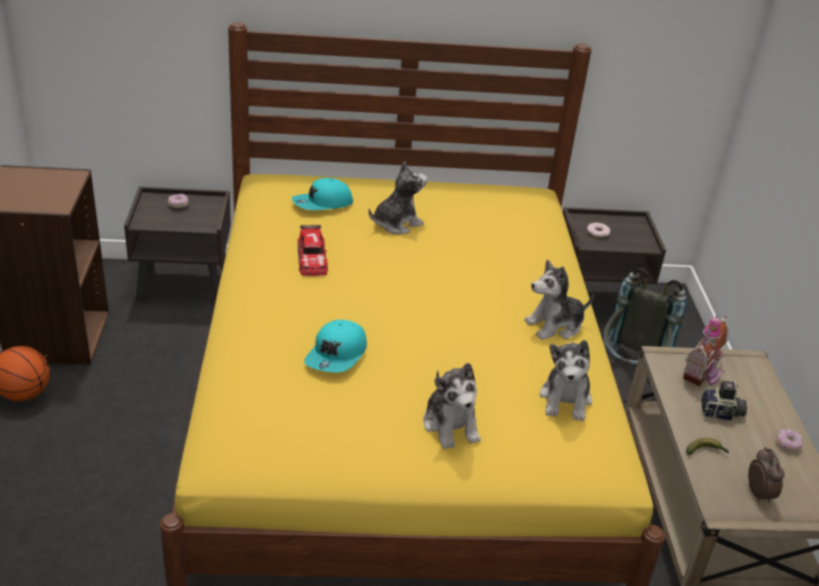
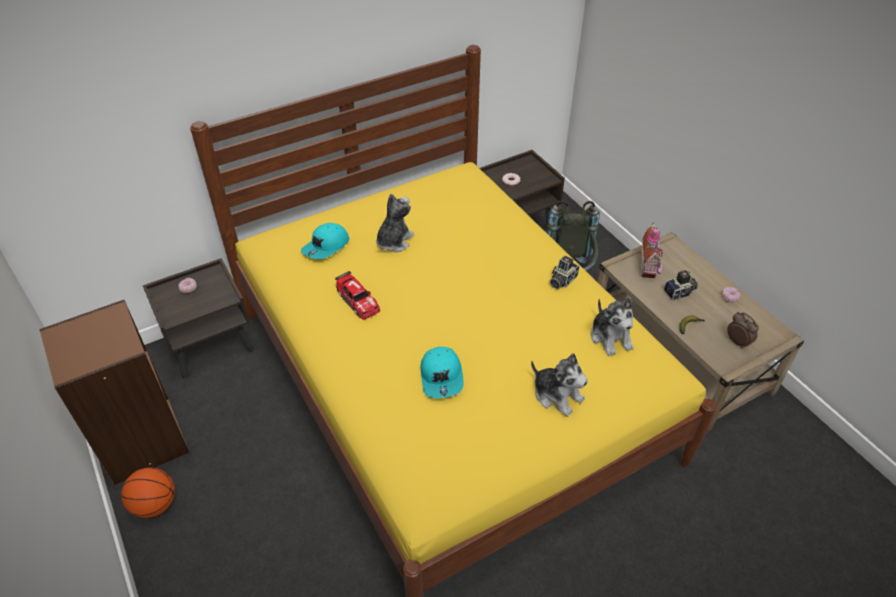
camera: 25 degrees left, 10 degrees up
(555, 325) = (561, 280): plush toy -> camera

